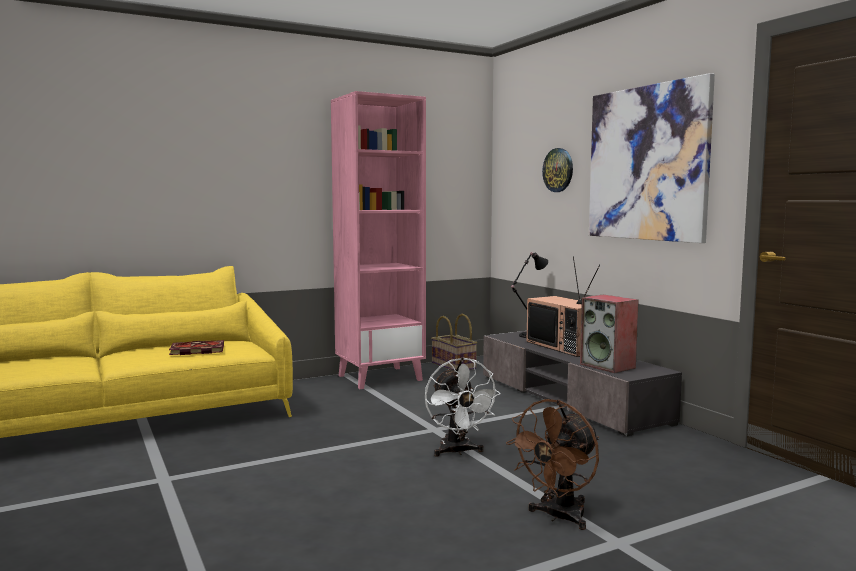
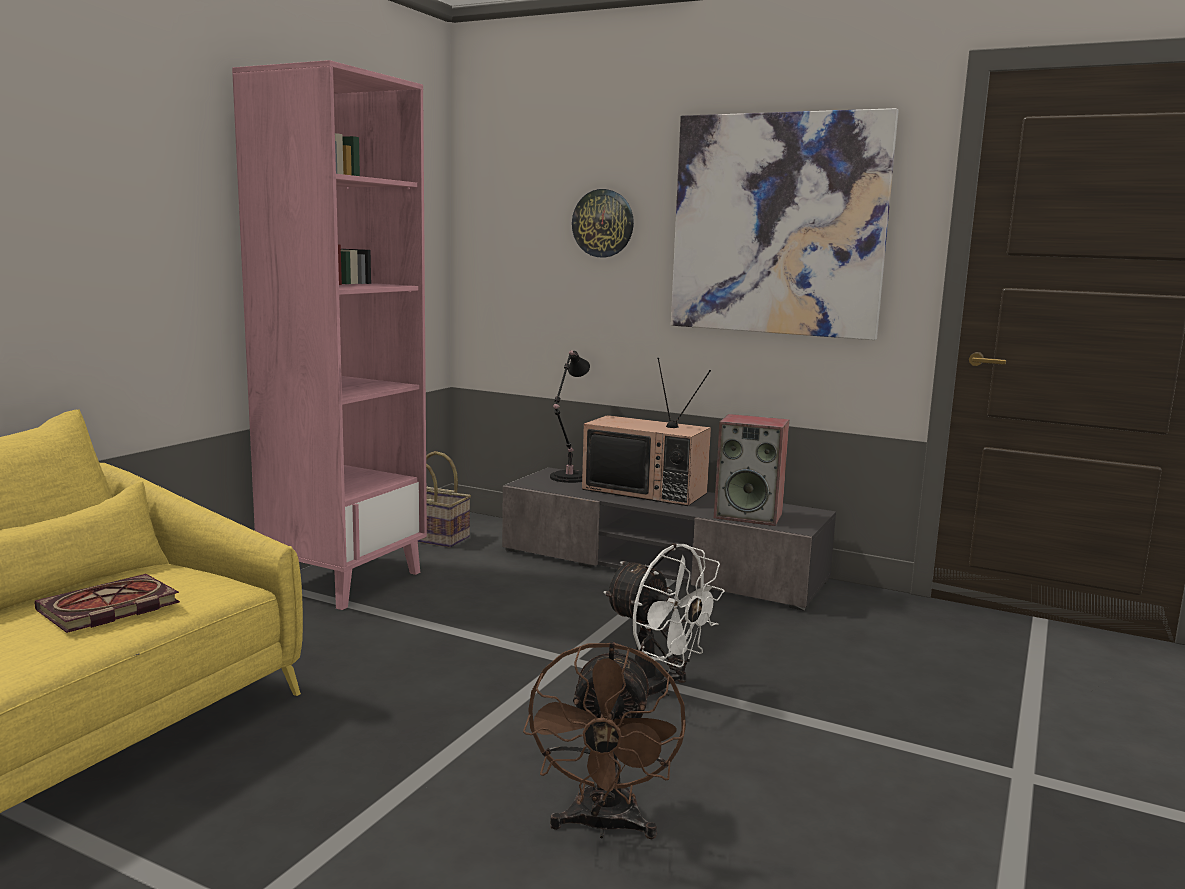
camera: 35 degrees left, 5 degrees up
(558, 517) = (918, 760): brown fan -> brown fan (603, 826)

